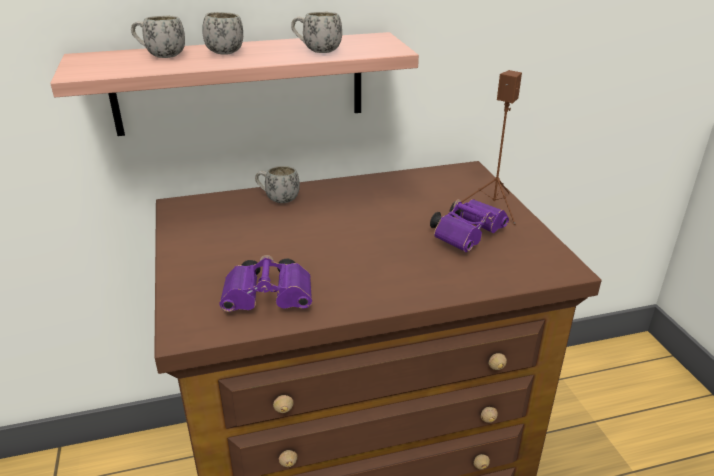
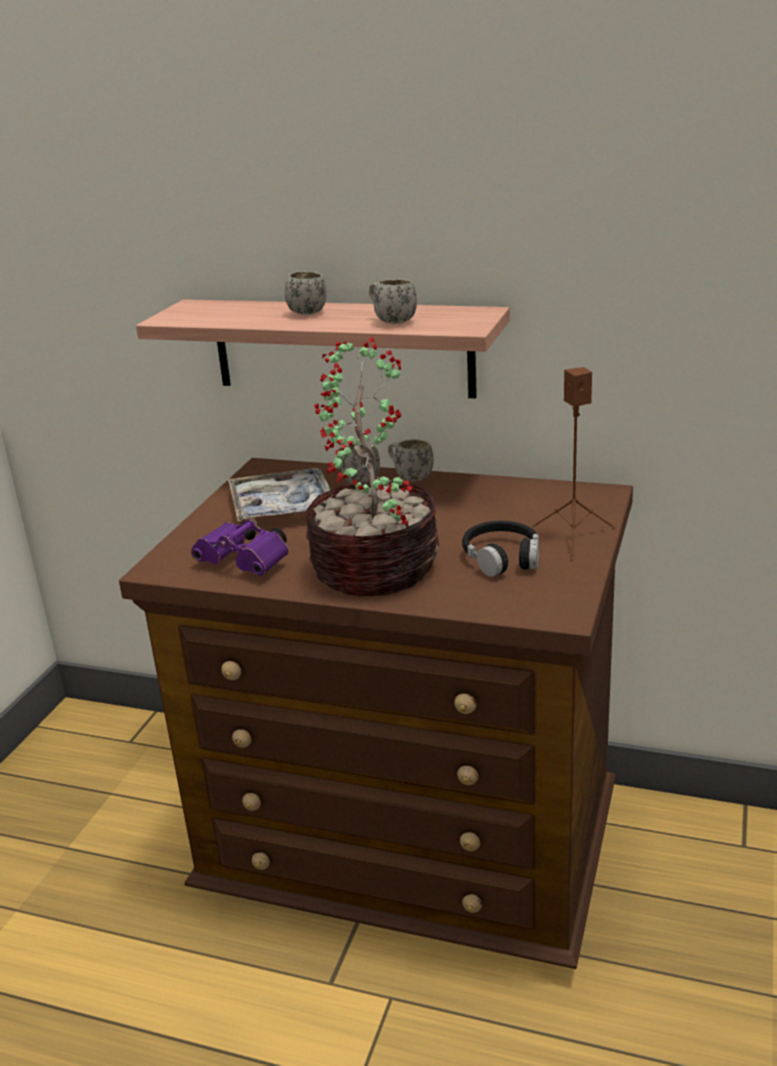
camera: 35 degrees right, 5 degrees down
(160, 56) = (250, 310): white mug -> white mug (409, 477)
(239, 237) = (282, 506): none -> tray
(383, 270) = (373, 567): none -> potted plant
(468, 236) = (502, 558): purple binoculars -> black headphones

